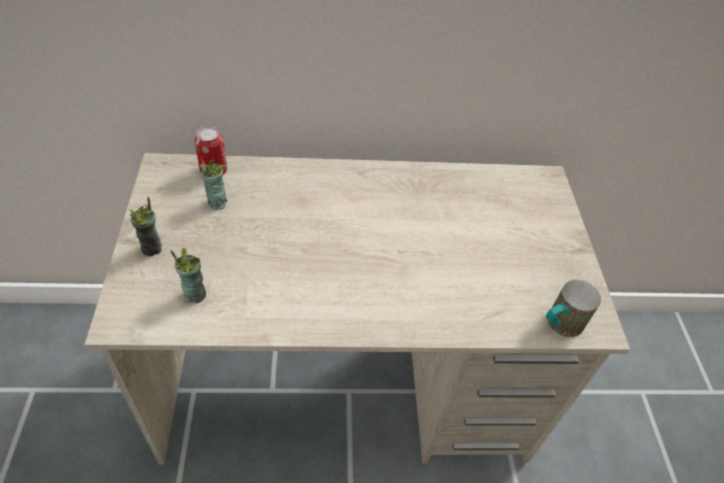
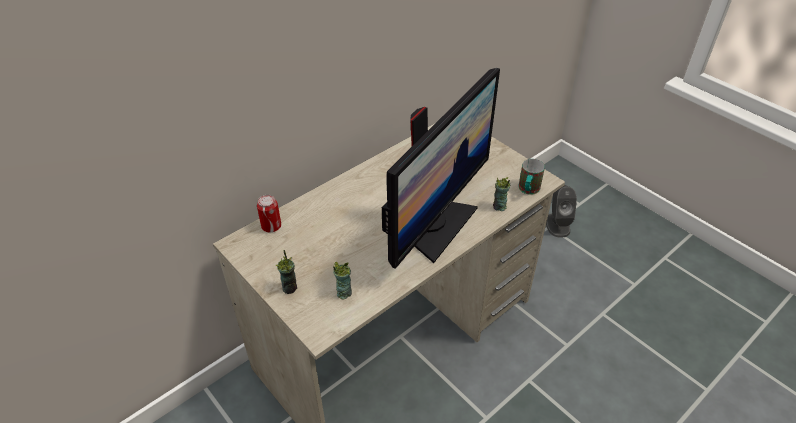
camera: 35 degrees left, 5 degrees down
(217, 202) = (296, 241): cup -> cup (499, 207)
(386, 289) = (436, 225): none -> monitor
(655, 397) = (557, 224): none -> grey speaker

